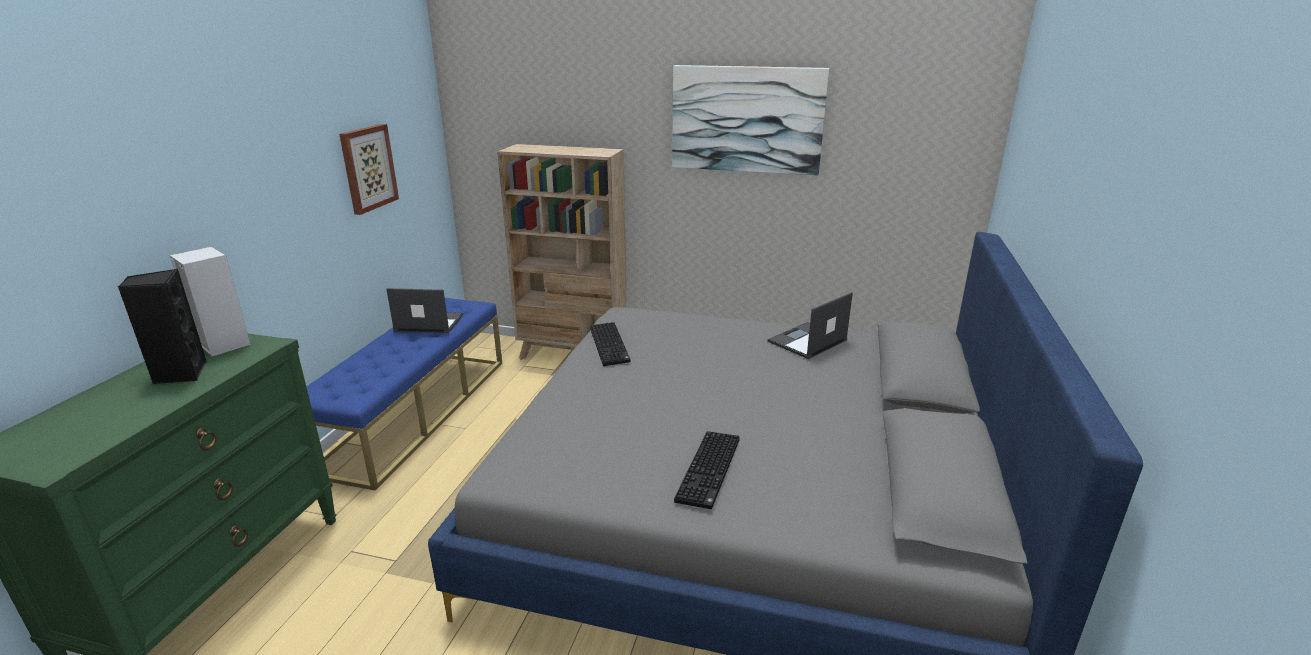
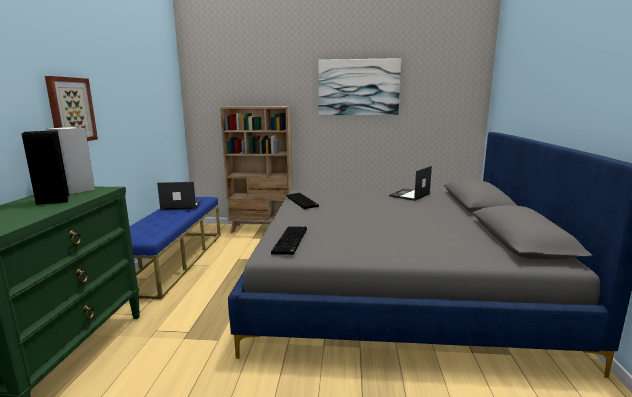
camera: 10 degrees left, 10 degrees down
(368, 168) = (147, 111): picture -> picture (71, 110)
(710, 470) = (394, 241): keyboard -> keyboard (291, 241)

